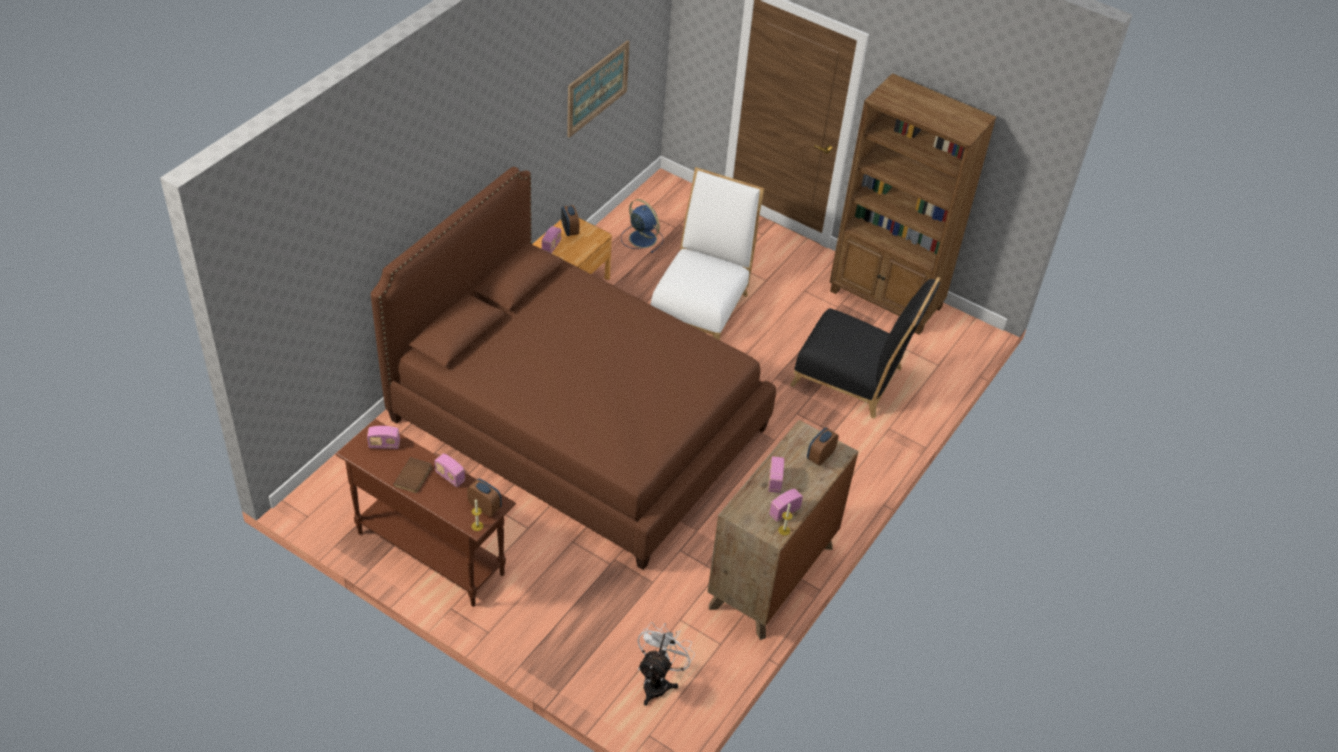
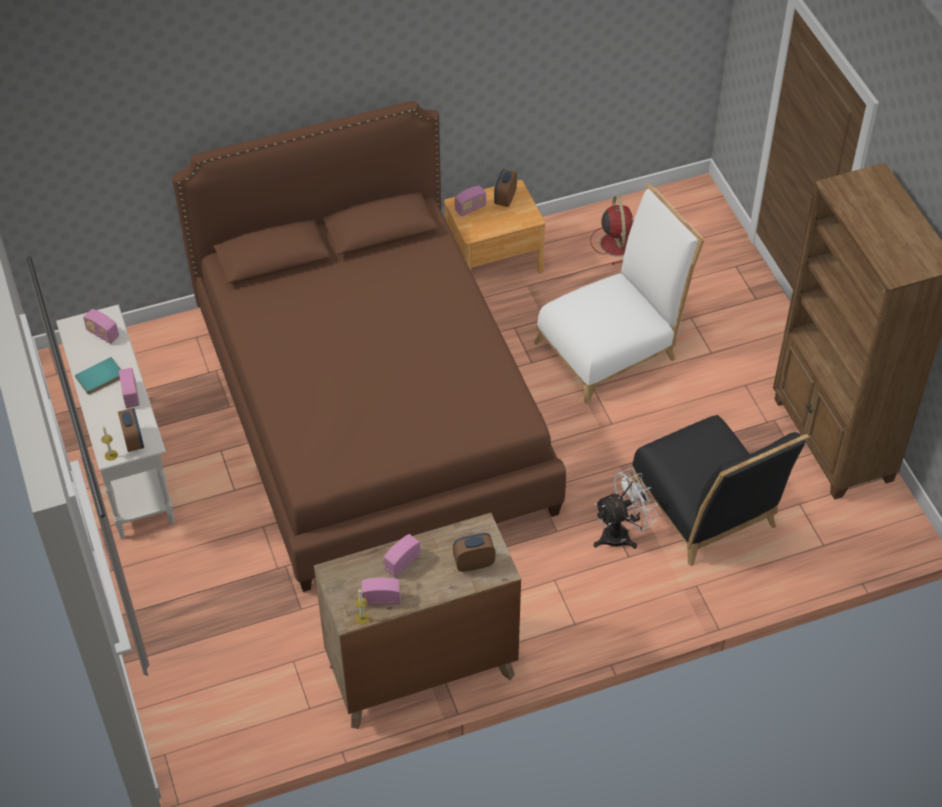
camera: 40 degrees right, 5 degrees up
(414, 477) = (101, 378): brown book -> turquoise book
(430, 553) = (129, 465): brown console table -> white console table
(597, 88) = (584, 48): picture -> none
(641, 238) = (616, 243): blue fan -> red fan
(658, 681) = (219, 708): white fan -> white fan (622, 534)

